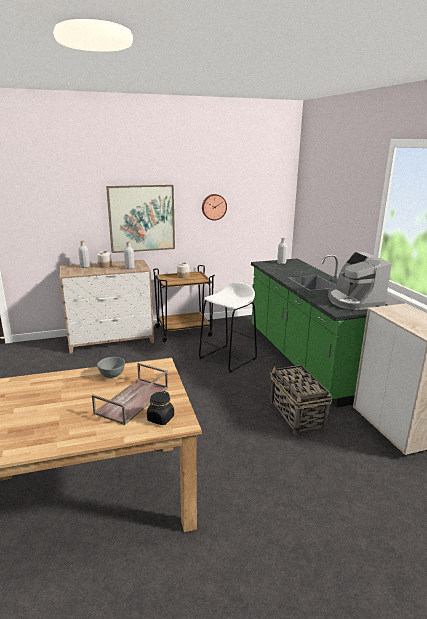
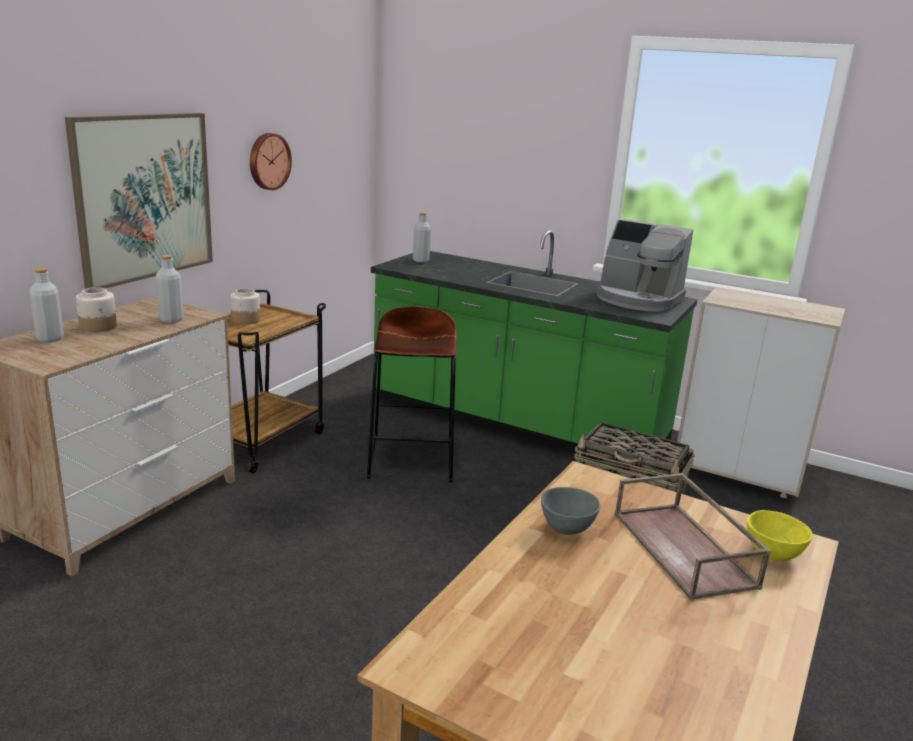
camera: 45 degrees left, 0 degrees up
(160, 418) = (772, 553): black jar -> yellow bowl
(228, 358) = (411, 460): white stool -> brown stool

